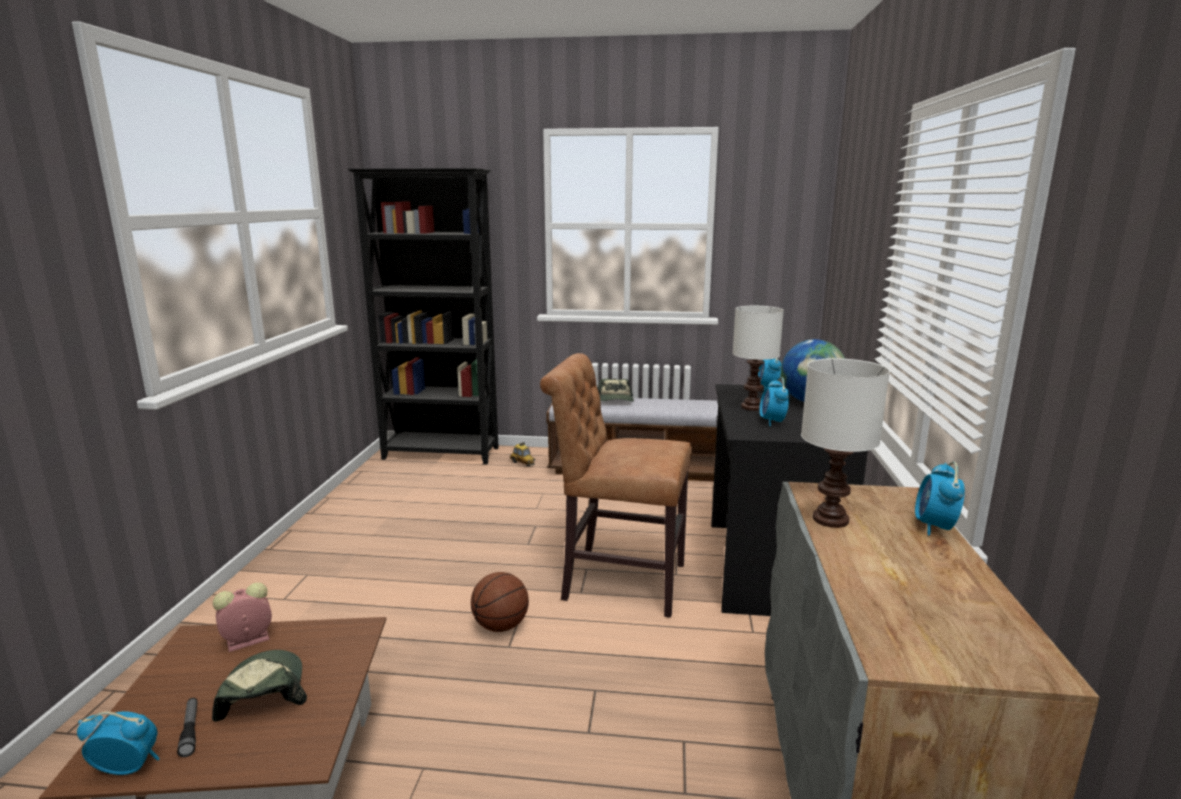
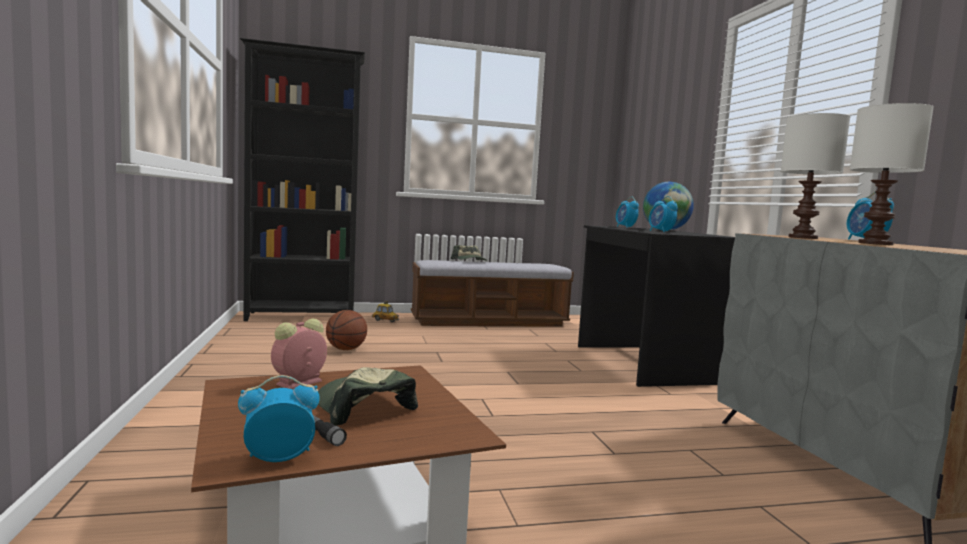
camera: 20 degrees left, 10 degrees down
(500, 626) = (472, 405): basketball -> basketball (346, 349)
(617, 581) = (540, 376): brown chair -> none
(751, 407) = (632, 229): white table lamp -> white table lamp (873, 243)

